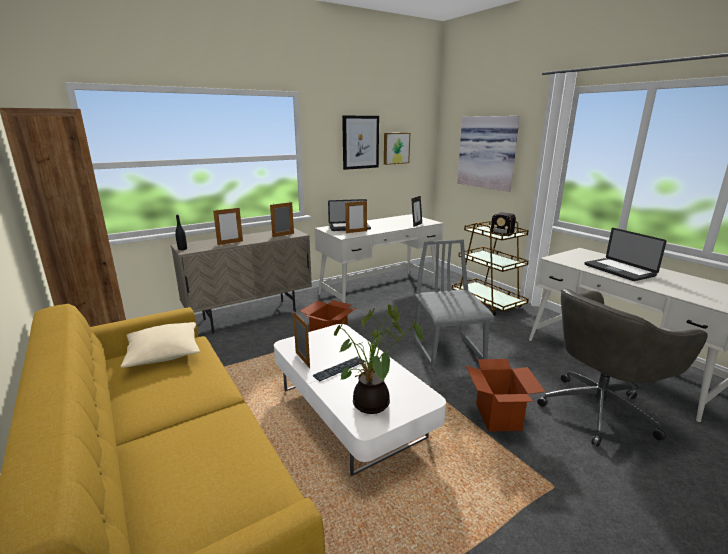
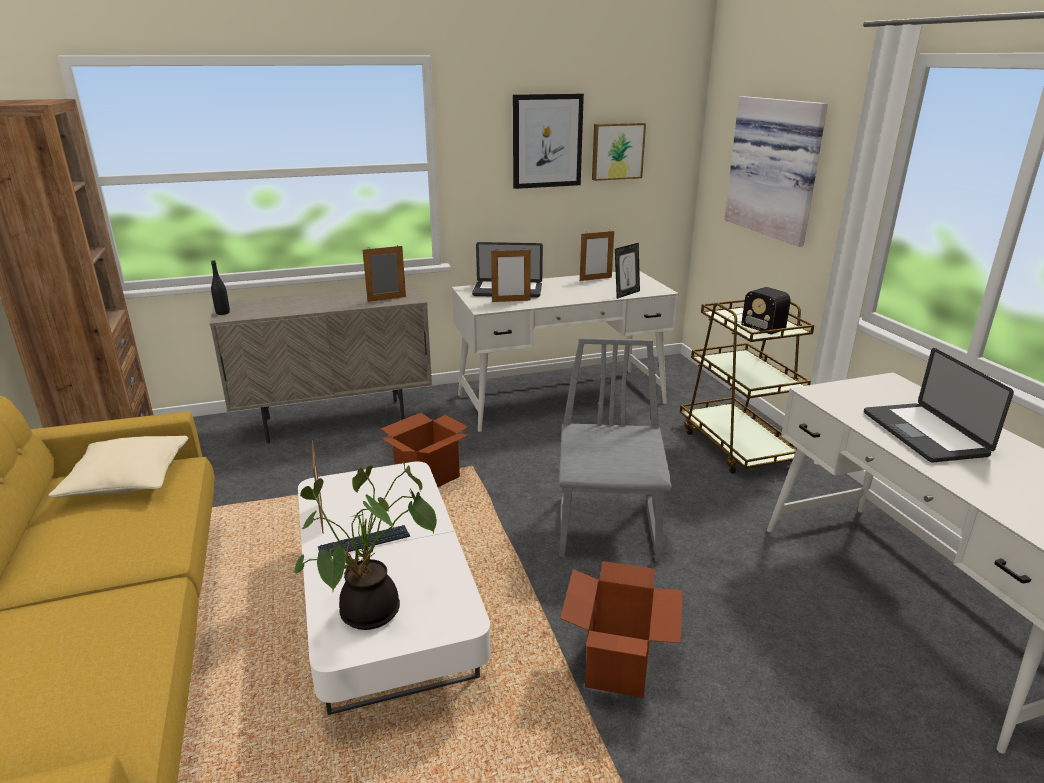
camera: 15 degrees right, 5 degrees up
(230, 243) = (297, 307): picture frame -> picture frame (595, 279)
(600, 410) = (812, 689): grey office chair -> none

